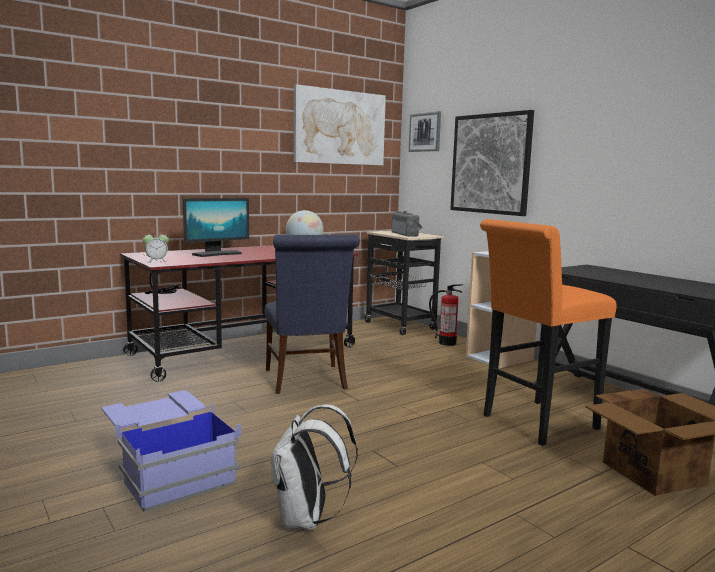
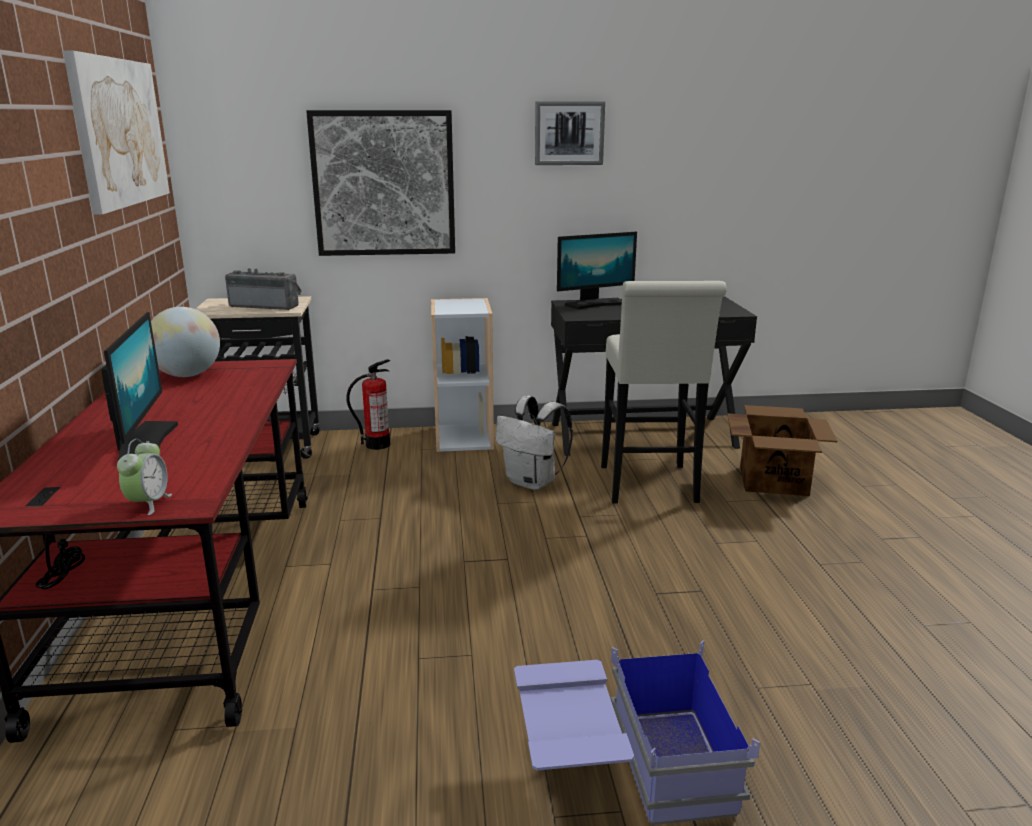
camera: 60 degrees left, 10 degrees up
(307, 381) = (400, 576): blue chair -> none
(307, 519) = (797, 683): white backpack -> white backpack (533, 482)
(425, 132) = (232, 131): picture -> picture (569, 133)
(533, 423) = (649, 488): orange stool -> white stool
(607, 270) = (594, 304): none -> monitor

